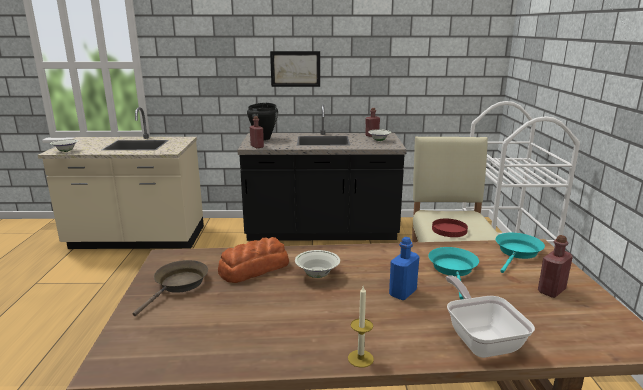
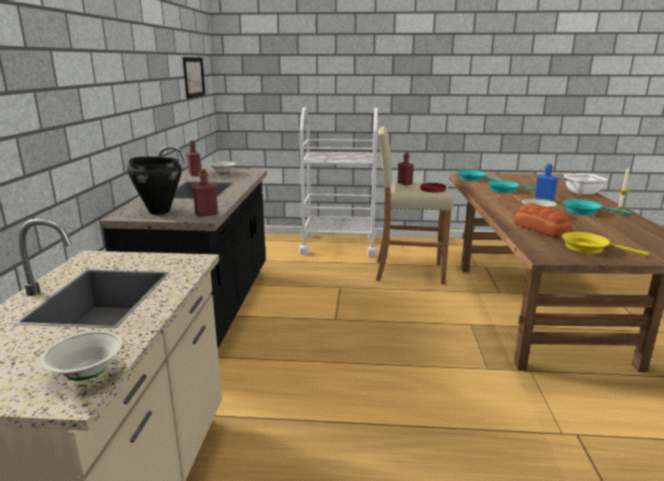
camera: 85 degrees left, 0 degrees up
(179, 285) = (588, 248): brown frying pan -> yellow frying pan
(295, 69) = (118, 102): picture -> picture (194, 77)
(342, 317) = (584, 211): none -> turquoise frying pan
(551, 291) = (517, 179): red bottle -> red bottle (404, 183)

